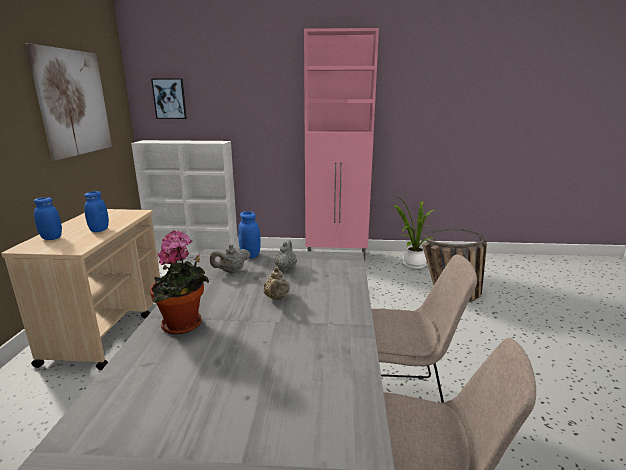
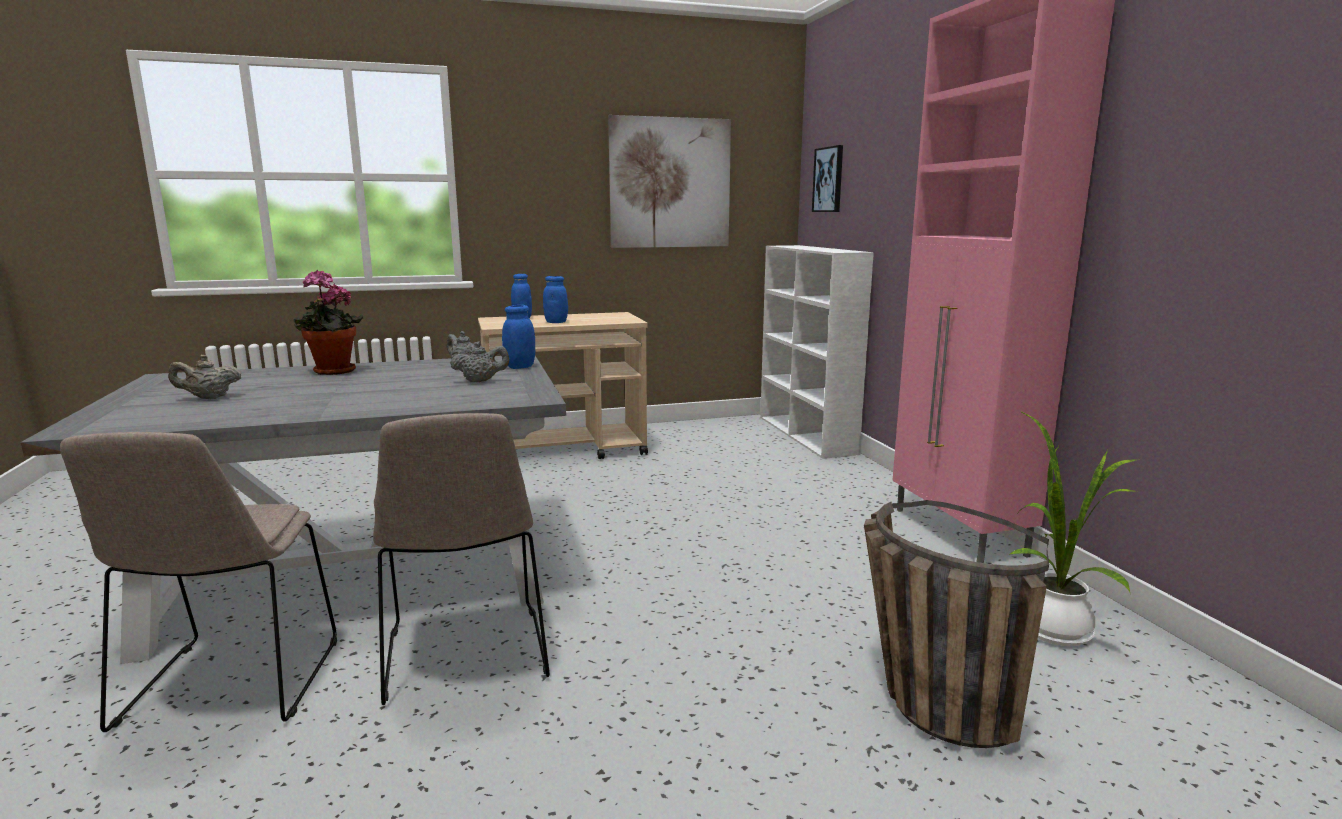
camera: 70 degrees right, 5 degrees down
(276, 298) = (392, 386): beige teapot -> beige teapot (208, 398)

